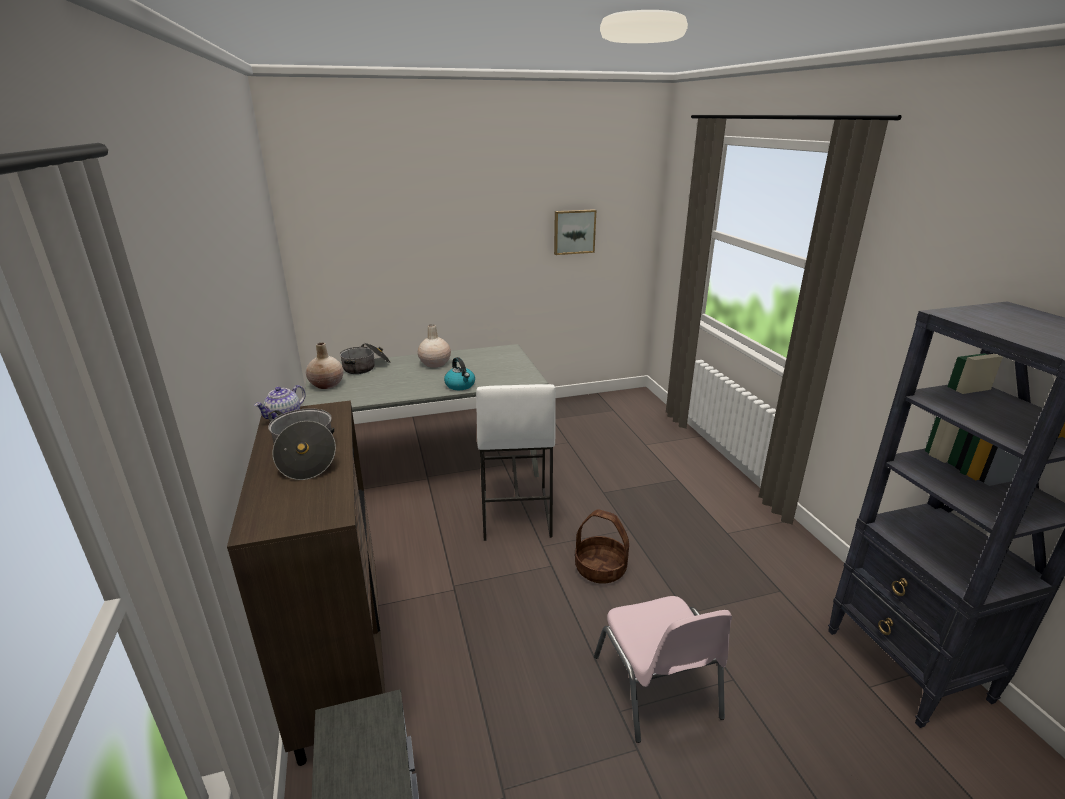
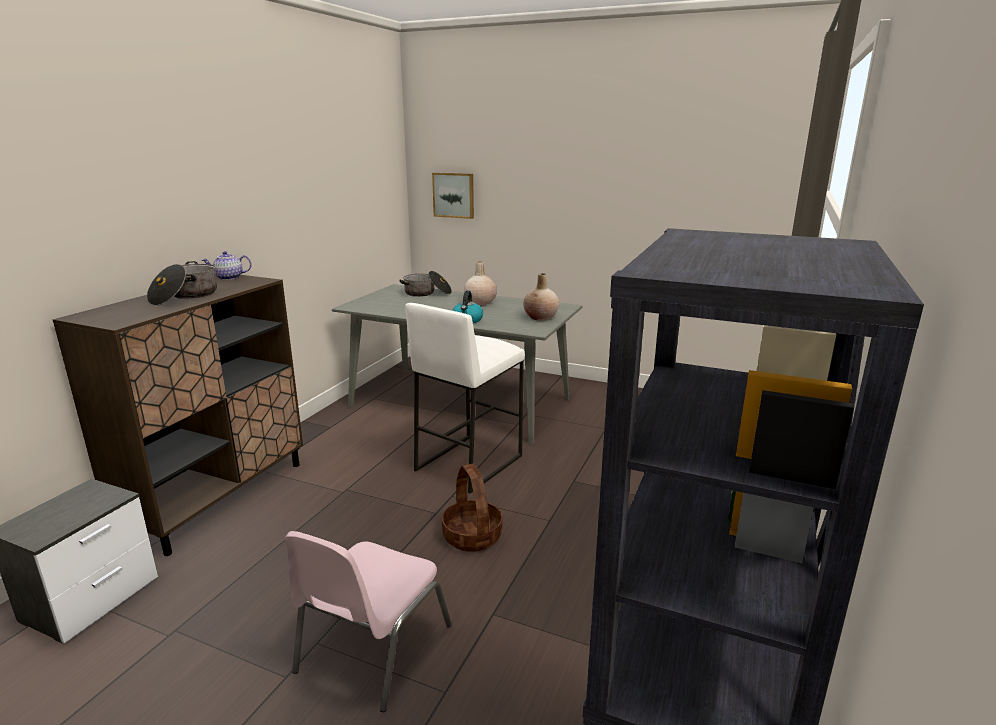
camera: 40 degrees right, 5 degrees down
(327, 384) = (379, 297): beige vase -> beige vase (541, 317)
(574, 231) = (690, 191): picture -> picture (454, 195)

